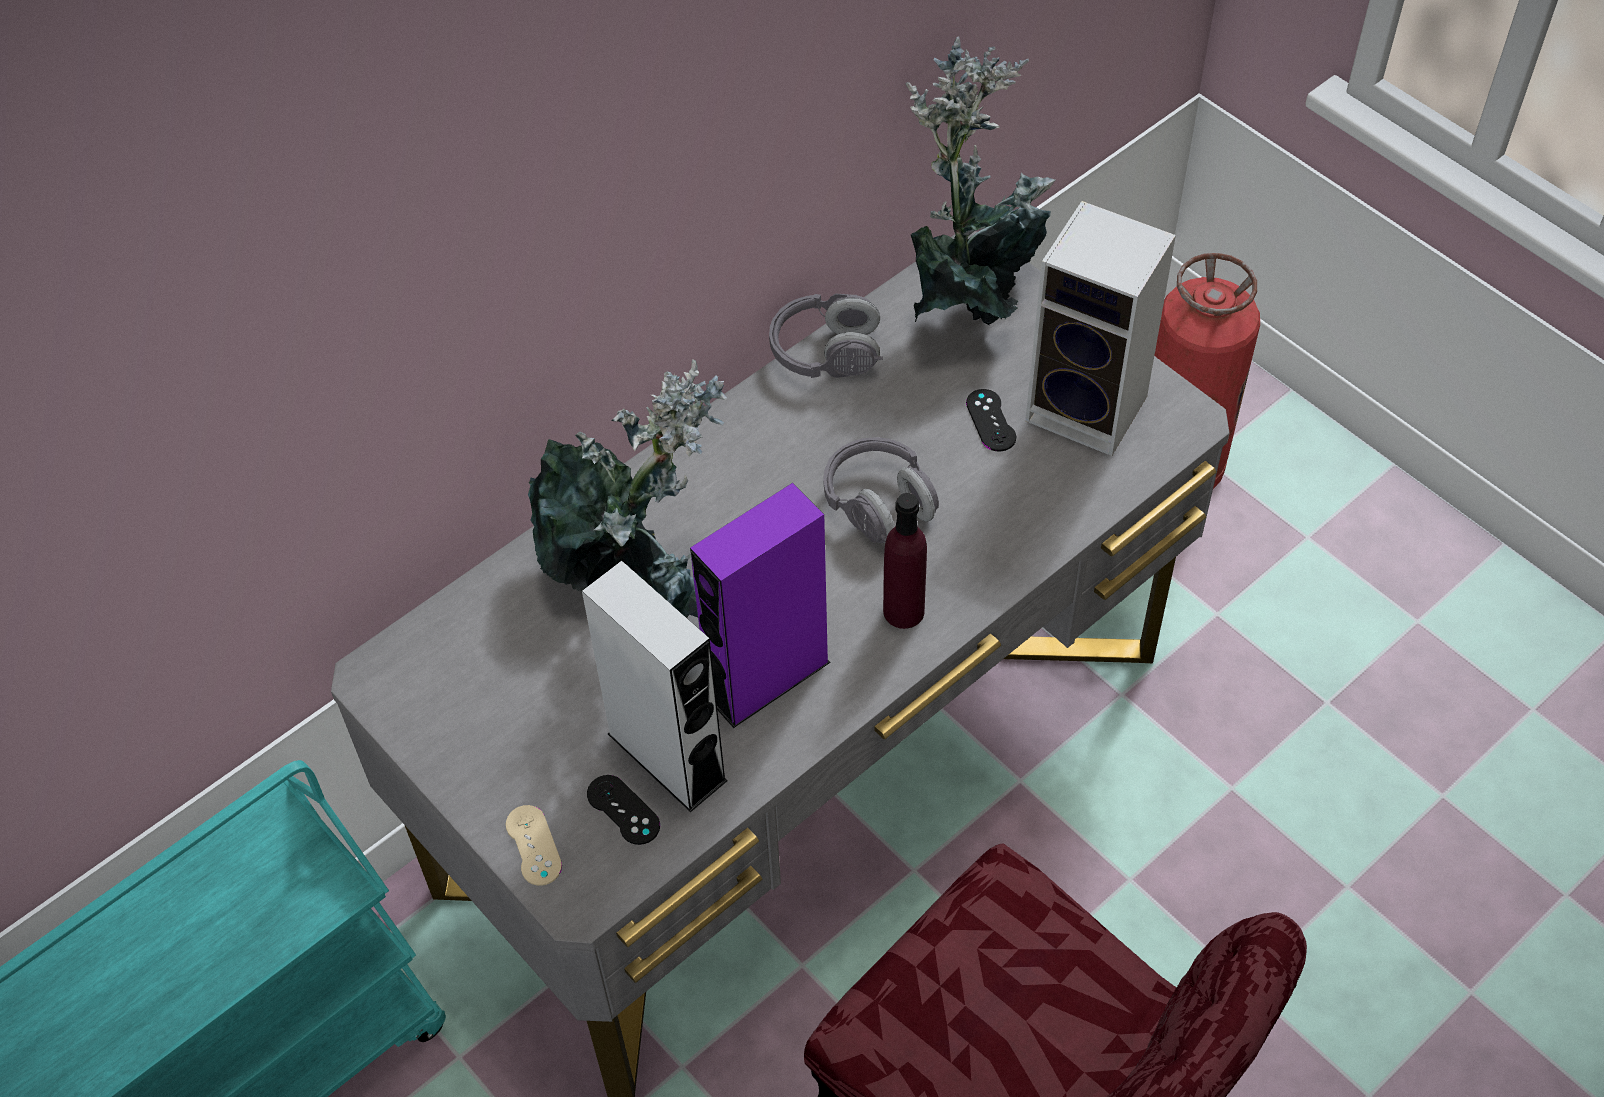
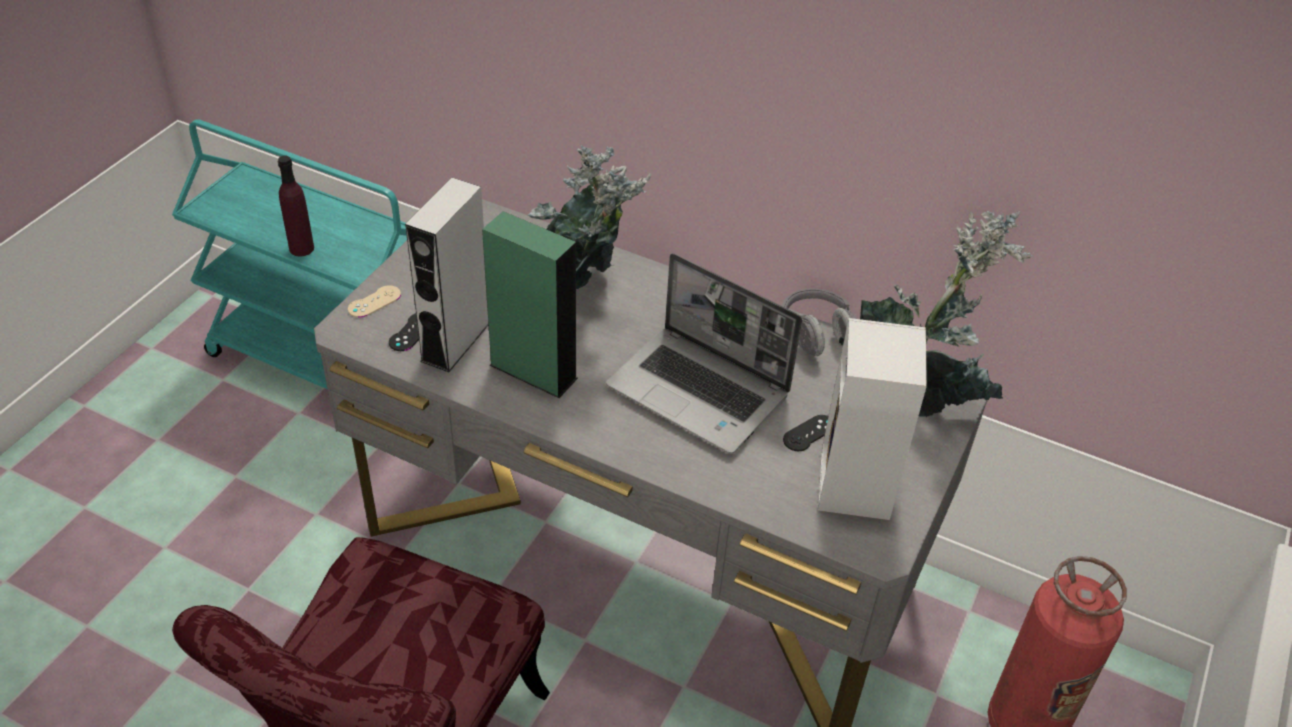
camera: 65 degrees right, 10 degrees down
(767, 678) = (533, 371): purple speaker -> green speaker
(879, 505) = (700, 391): grey headphones -> laptop
(903, 611) = (617, 425): purple bottle -> purple bottle (301, 248)

